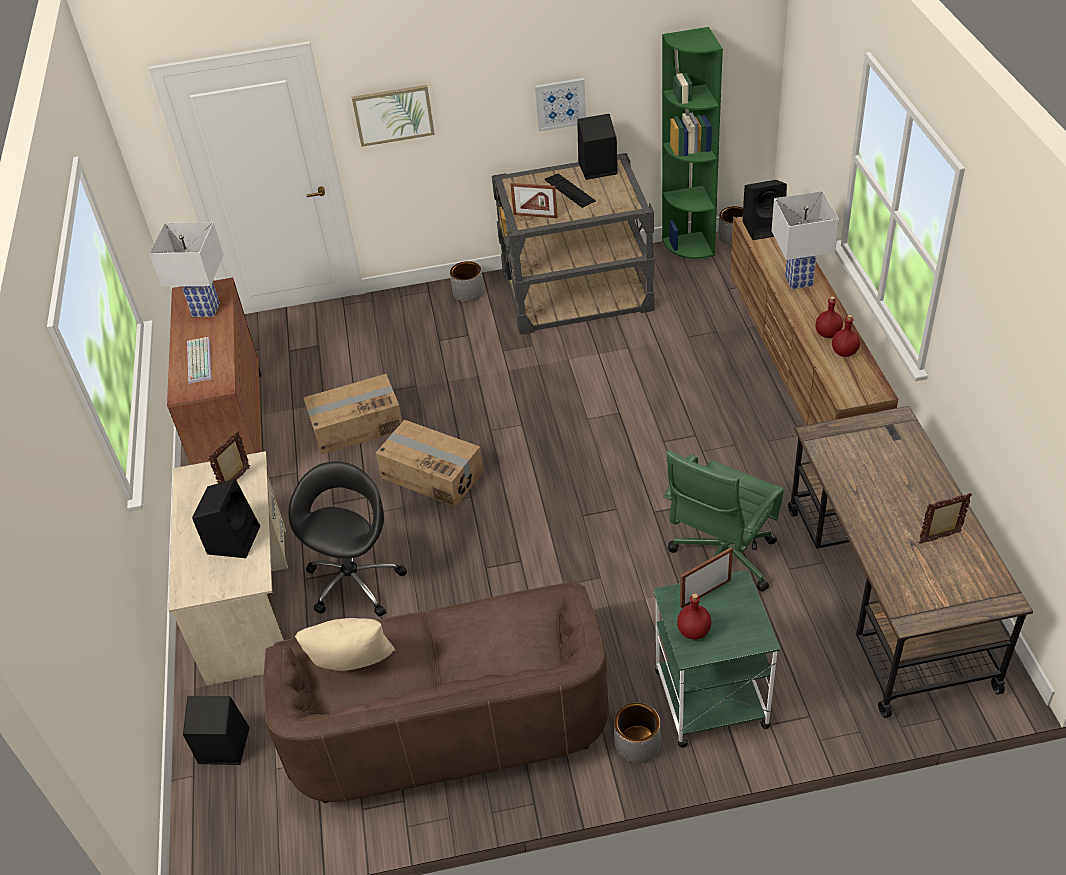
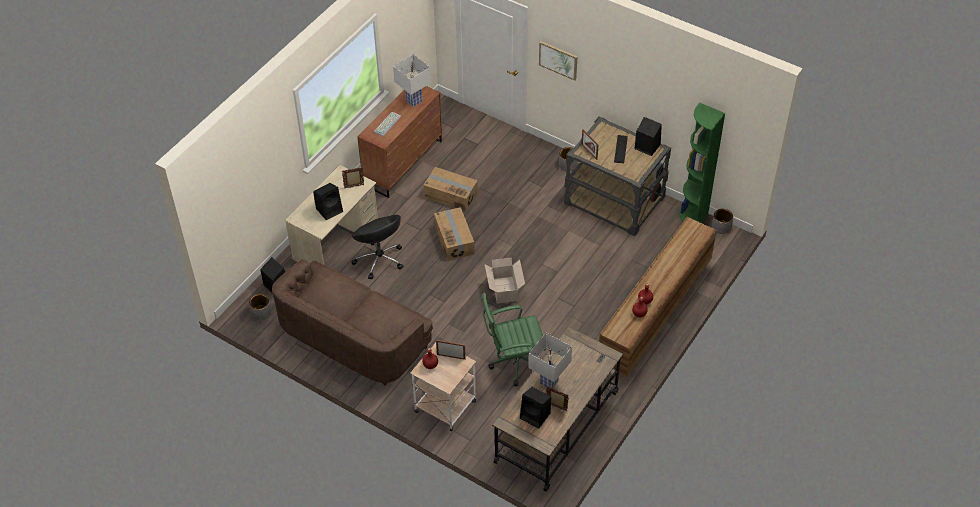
camera: 40 degrees right, 5 degrees up
(353, 666) = (325, 288): beige pillow -> none
(355, 580) = (380, 261): black office chair -> black office chair turned 75 degrees clockwise
(560, 104) = (642, 103): picture -> none
(584, 485) = (504, 291): none -> cardboard box
(637, 744) = (402, 398): grey planter -> grey planter (261, 313)
(709, 700) = (444, 405): green cart -> beige cart
(764, 227) = (693, 232): black speaker -> black speaker (536, 416)
(798, 281) = (668, 268): white table lamp -> white table lamp (548, 382)

